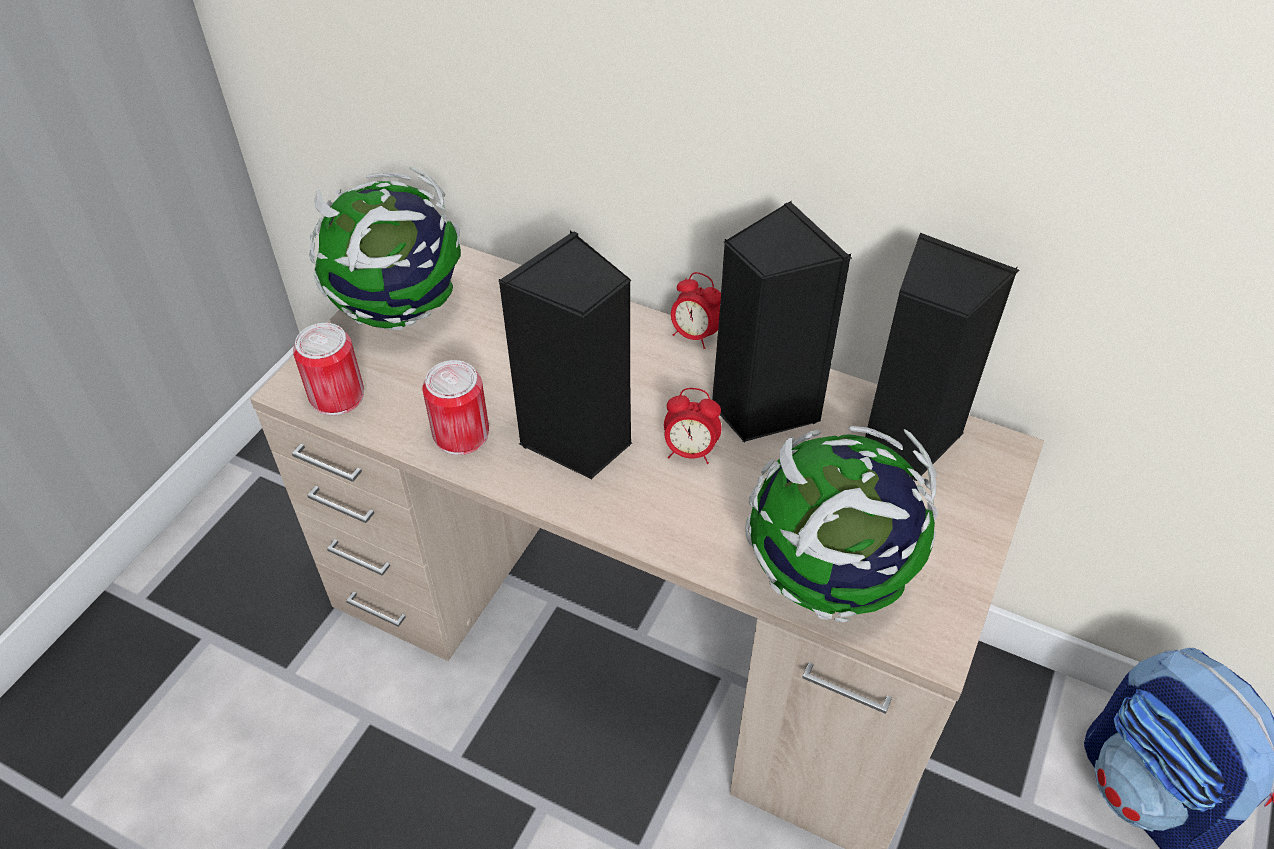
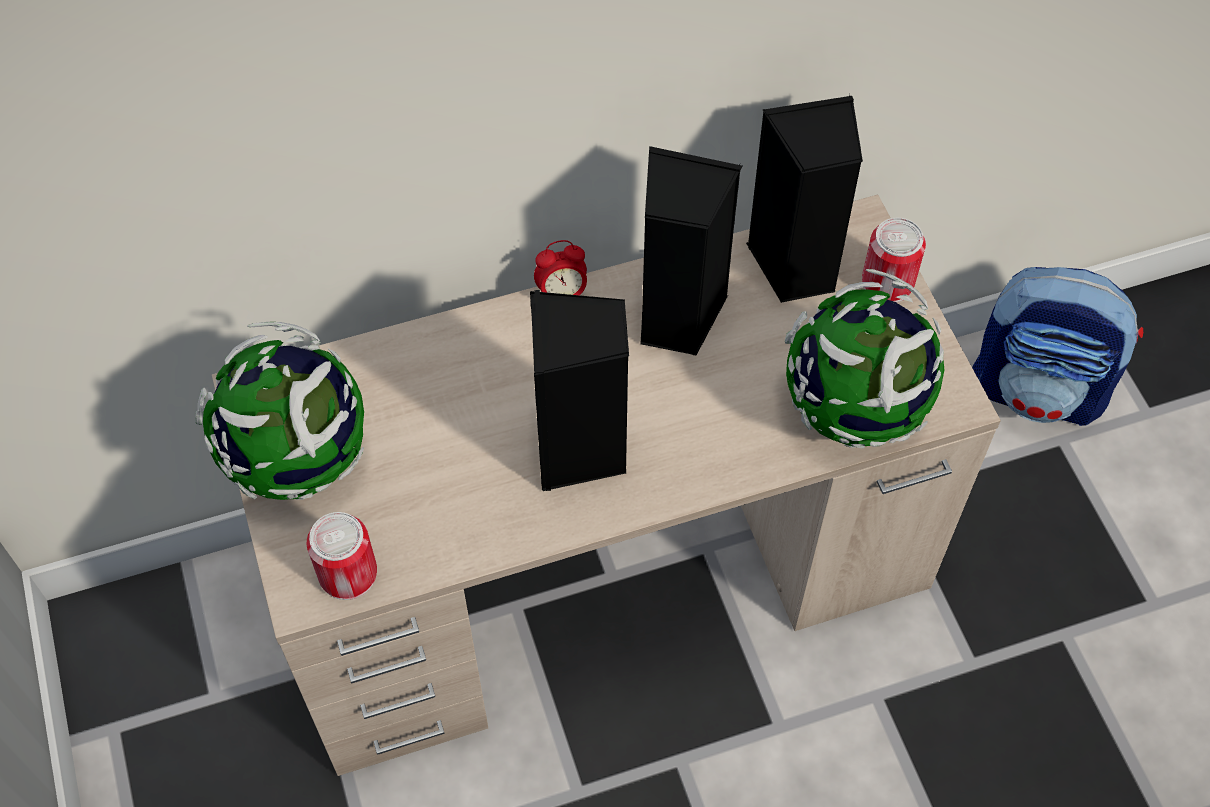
camera: 45 degrees left, 10 degrees up
(461, 434) = (488, 520): can -> can (887, 282)
(690, 452) = (667, 393): alarm clock -> none

